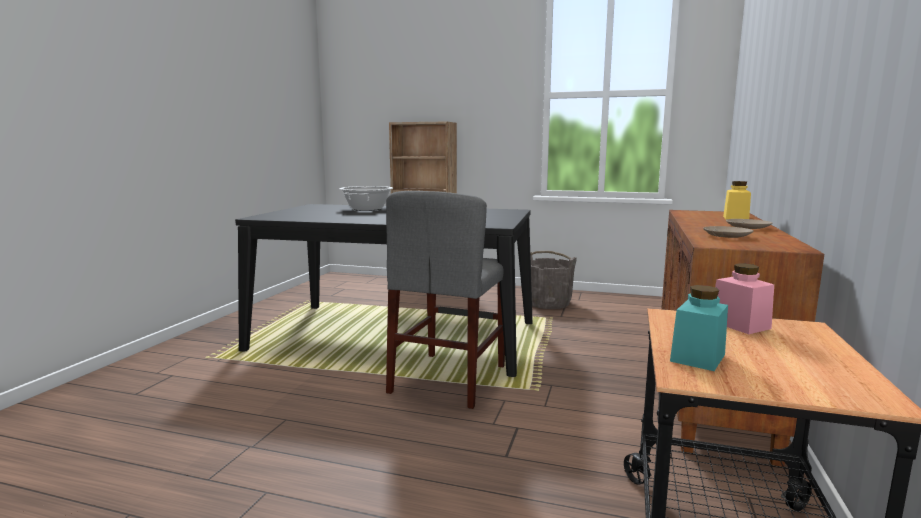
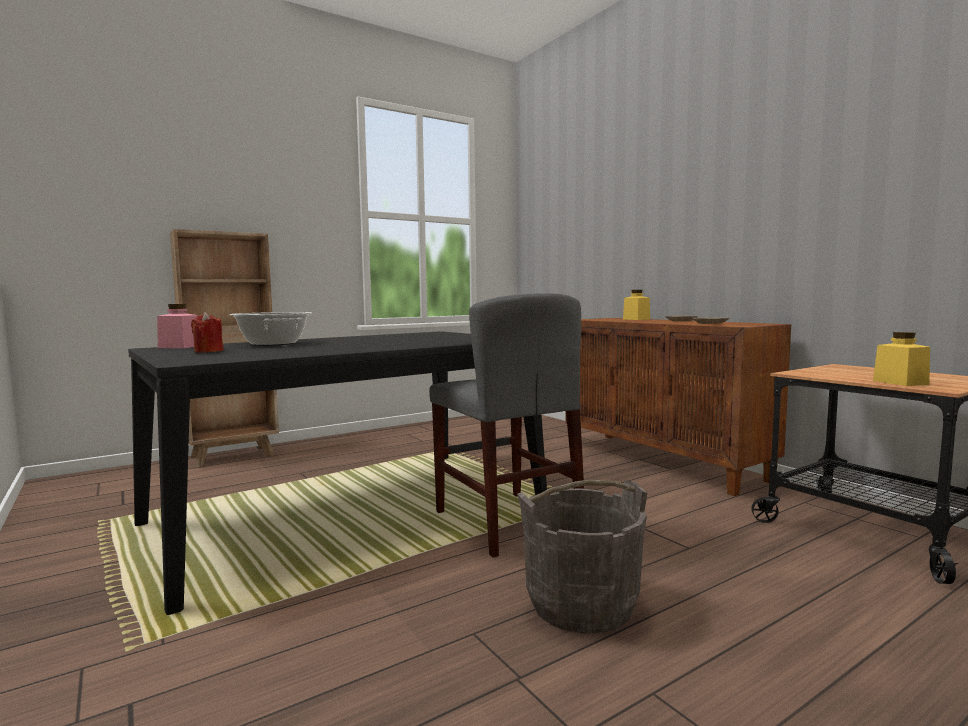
camera: 50 degrees left, 5 degrees down
(311, 211) = (208, 351): none -> red candle
(548, 303) = (414, 439): grey bucket -> grey bucket (581, 603)
(697, 358) = (900, 382): turquoise jar -> yellow jar
(740, 325) = (829, 370): pink jar -> pink jar (180, 347)

